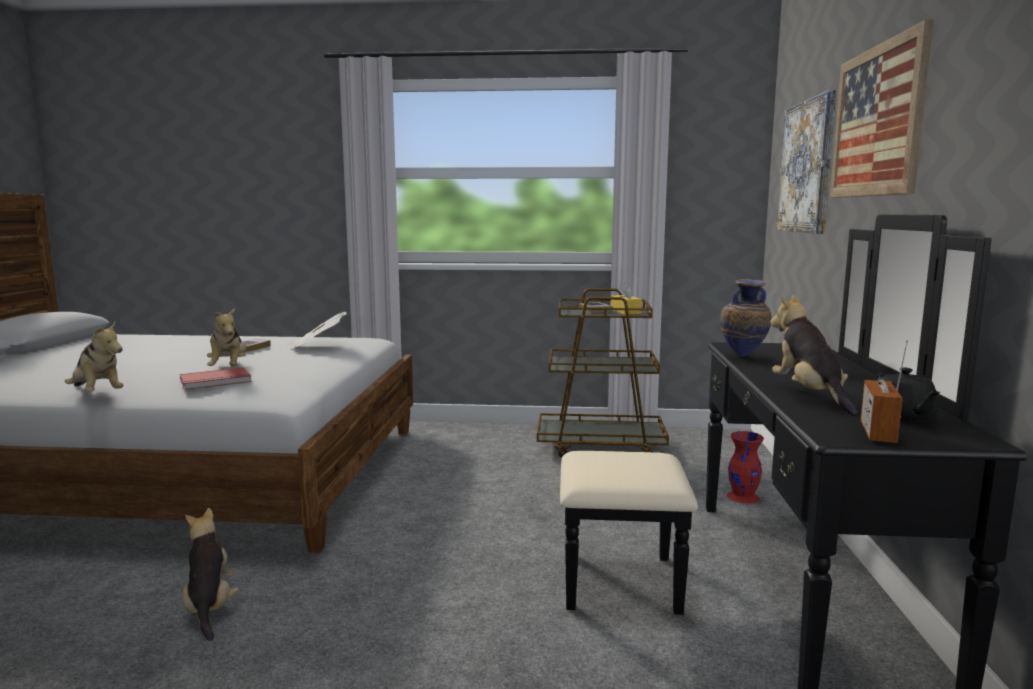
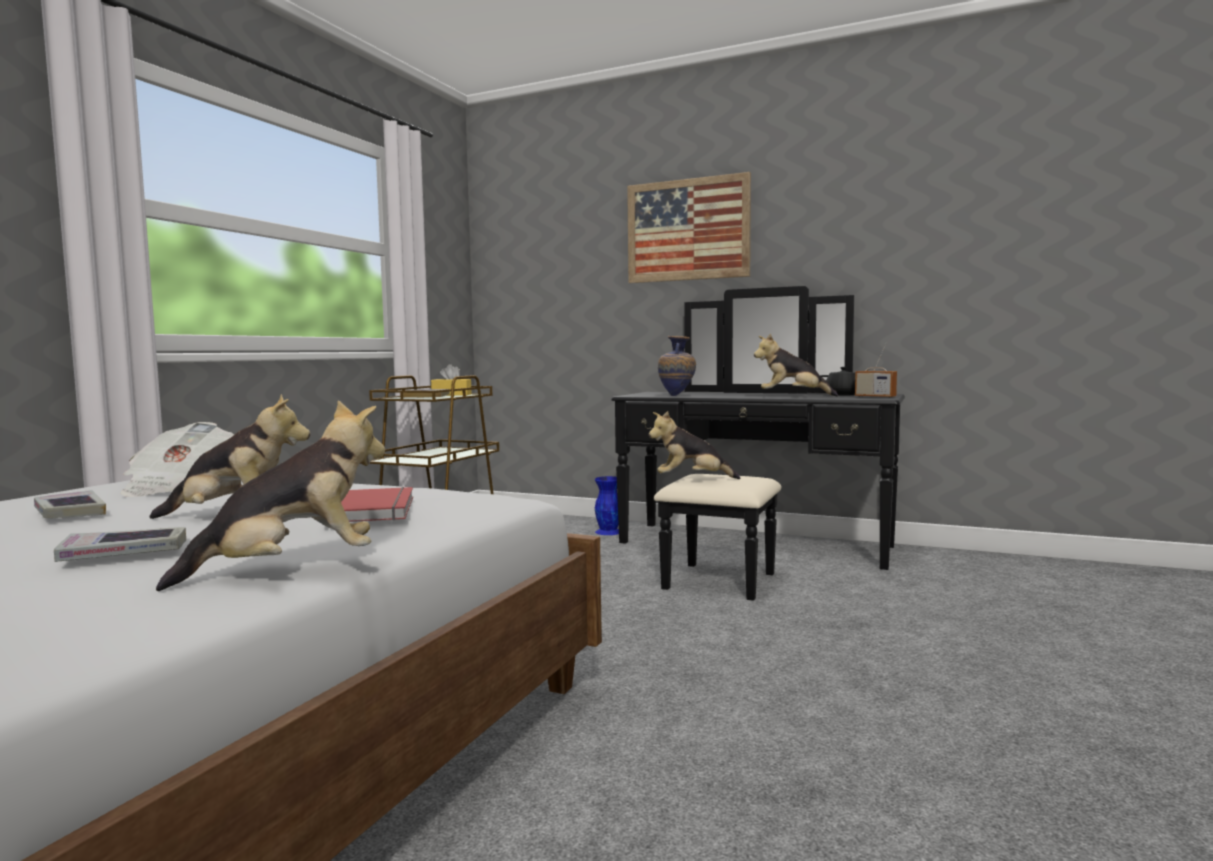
camera: 70 degrees left, 5 degrees down
(143, 370) = (124, 553): none -> book
(210, 607) = (671, 757): plush toy -> plush toy (691, 480)
(743, 497) = (609, 531): red vase -> blue vase
(807, 167) = (567, 261): picture -> none

